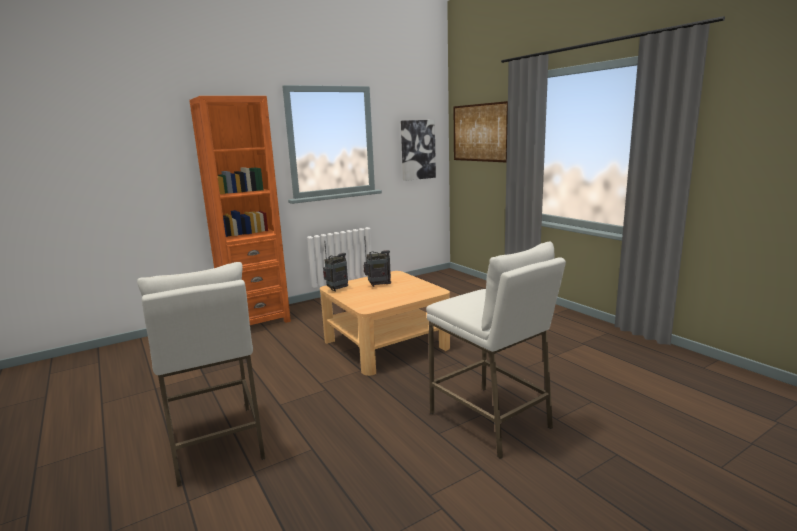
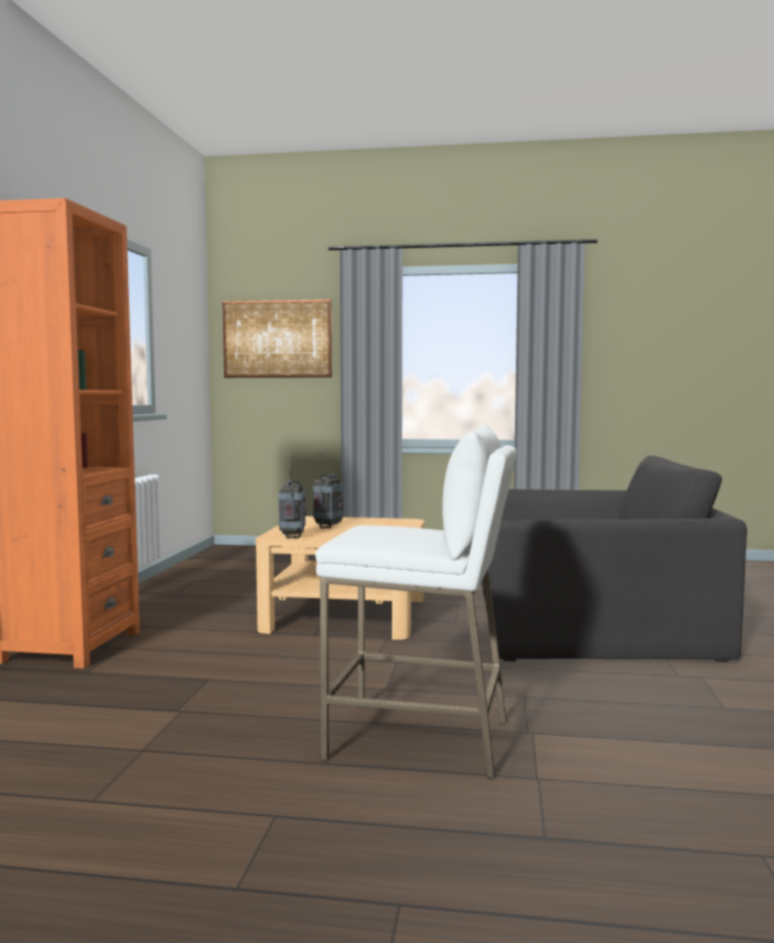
camera: 50 degrees left, 10 degrees down
(417, 150) = (188, 358): picture -> none
(490, 420) = (590, 627): white stool -> black armchair

